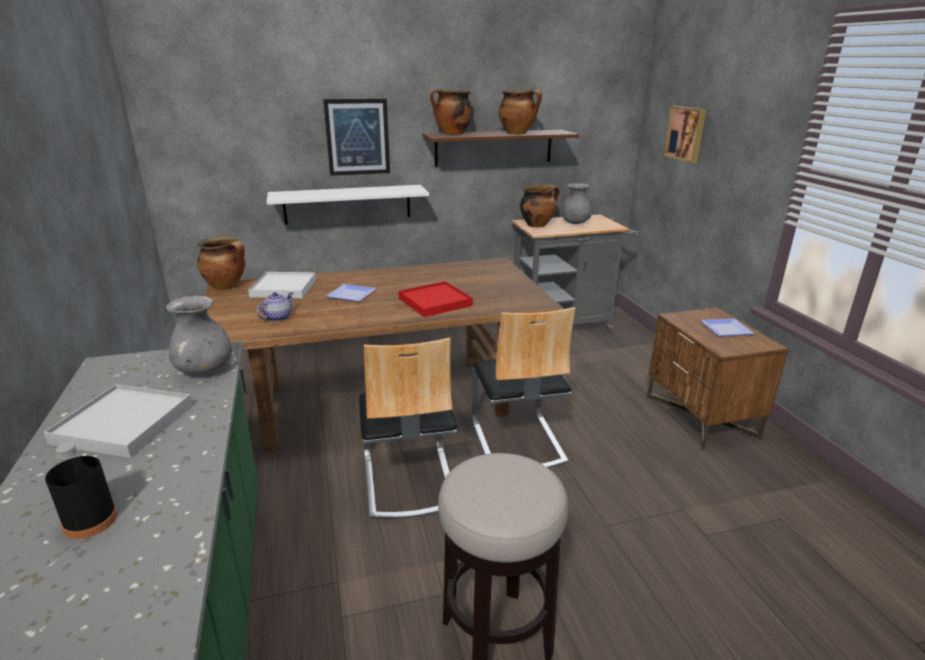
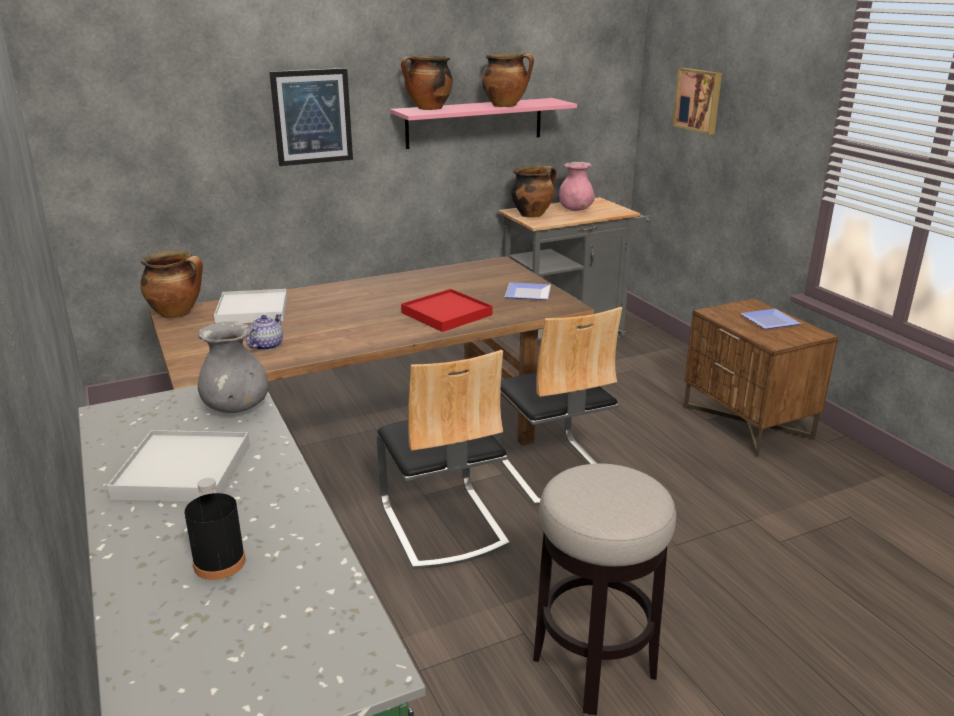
camera: 10 degrees left, 0 degrees up
(347, 204) = (301, 201): white shelf -> none
(351, 294) = (340, 312): plate -> plate (526, 293)
(494, 147) = (474, 123): brown shelf -> pink shelf
(575, 223) = (575, 210): grey vase -> pink vase

